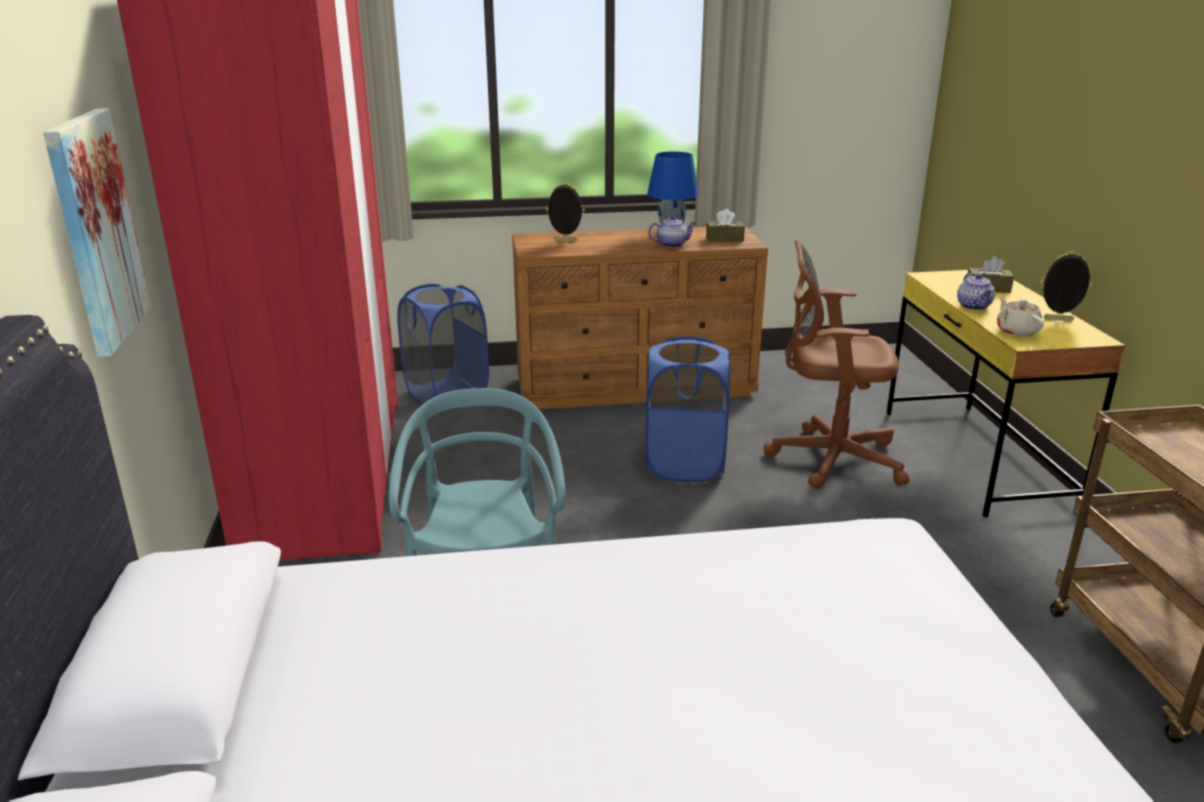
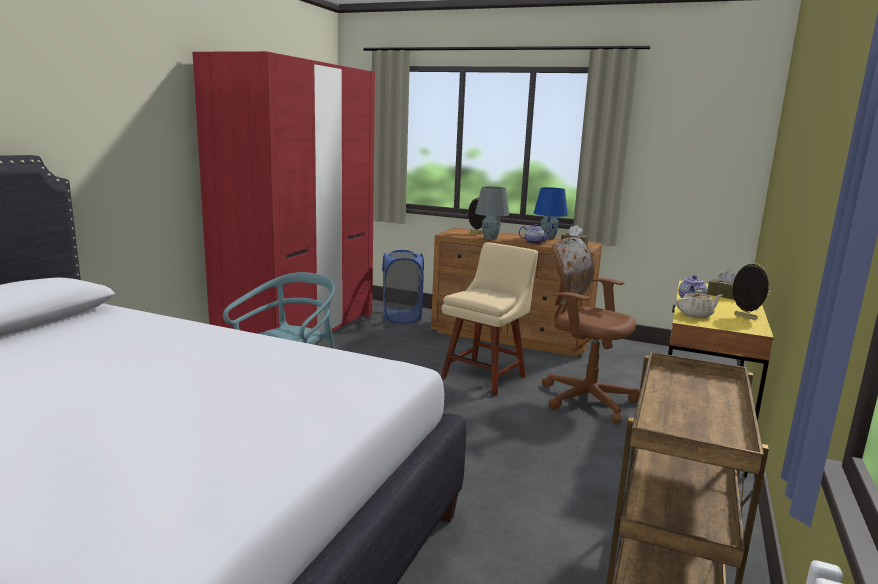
camera: 30 degrees right, 10 degrees down
(96, 230) = (138, 150): picture -> none
(606, 249) = (490, 239): none -> grey table lamp
(684, 464) = (486, 376): blue laundry basket -> beige chair
(1016, 331) = (696, 315): beige teapot -> beige teapot turned 60 degrees clockwise

